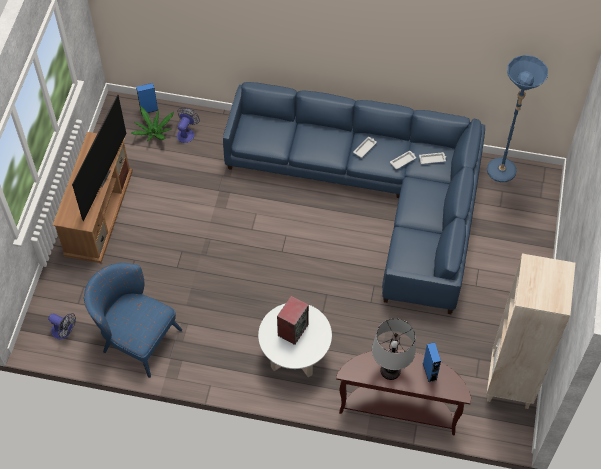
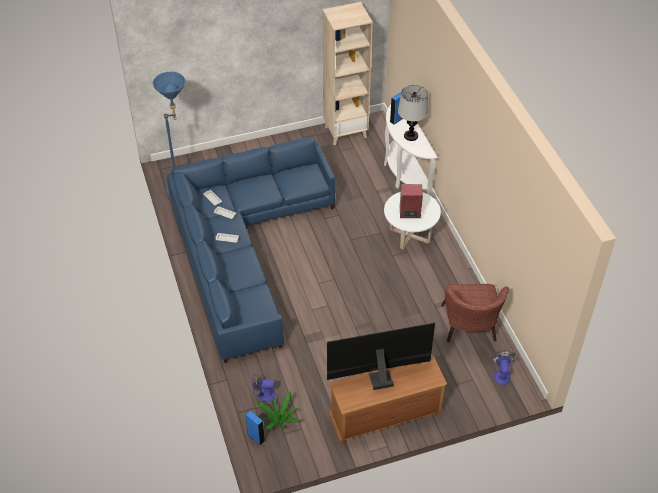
camera: 120 degrees left, 10 degrees down
(135, 337) = (469, 329): blue armchair -> brown armchair
(399, 408) = (404, 172): brown console table -> white console table

